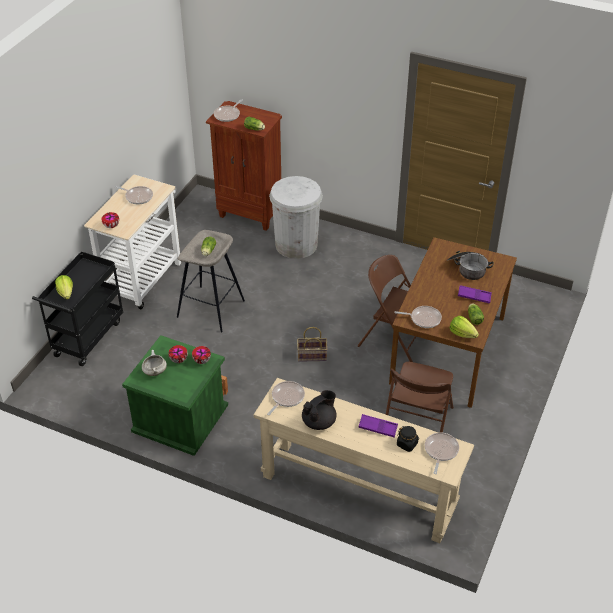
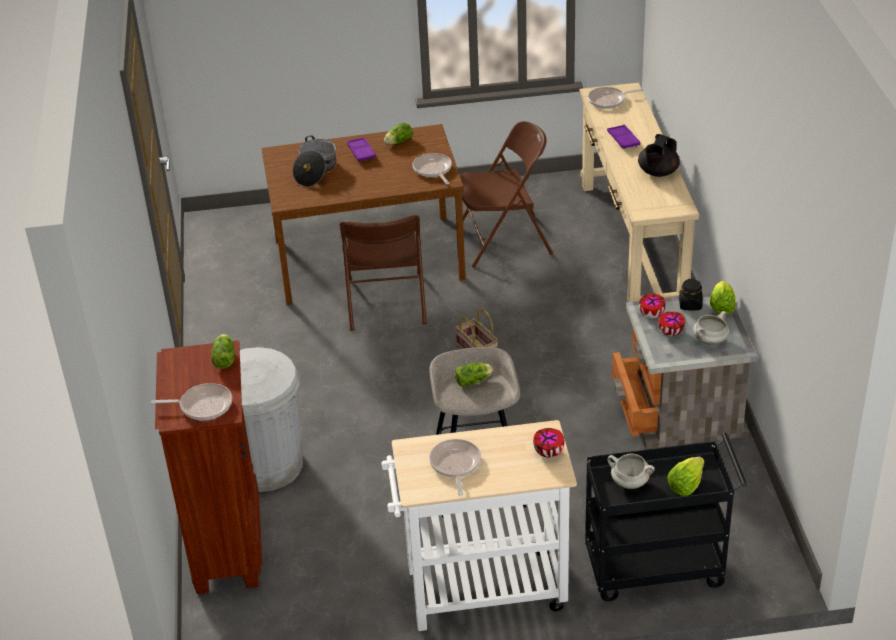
camera: 120 degrees left, 5 degrees down
(90, 276) = (629, 483): none -> white cooking pot
(181, 414) = (677, 409): green nightstand -> grey nightstand
(286, 398) = (652, 203): frying pan -> none
(319, 422) = (657, 172): black teapot -> black teapot turned 75 degrees counterclockwise
(407, 444) = (623, 118): black jar -> black jar (690, 304)
(462, 334) = (432, 141): lettuce -> lettuce (721, 307)

